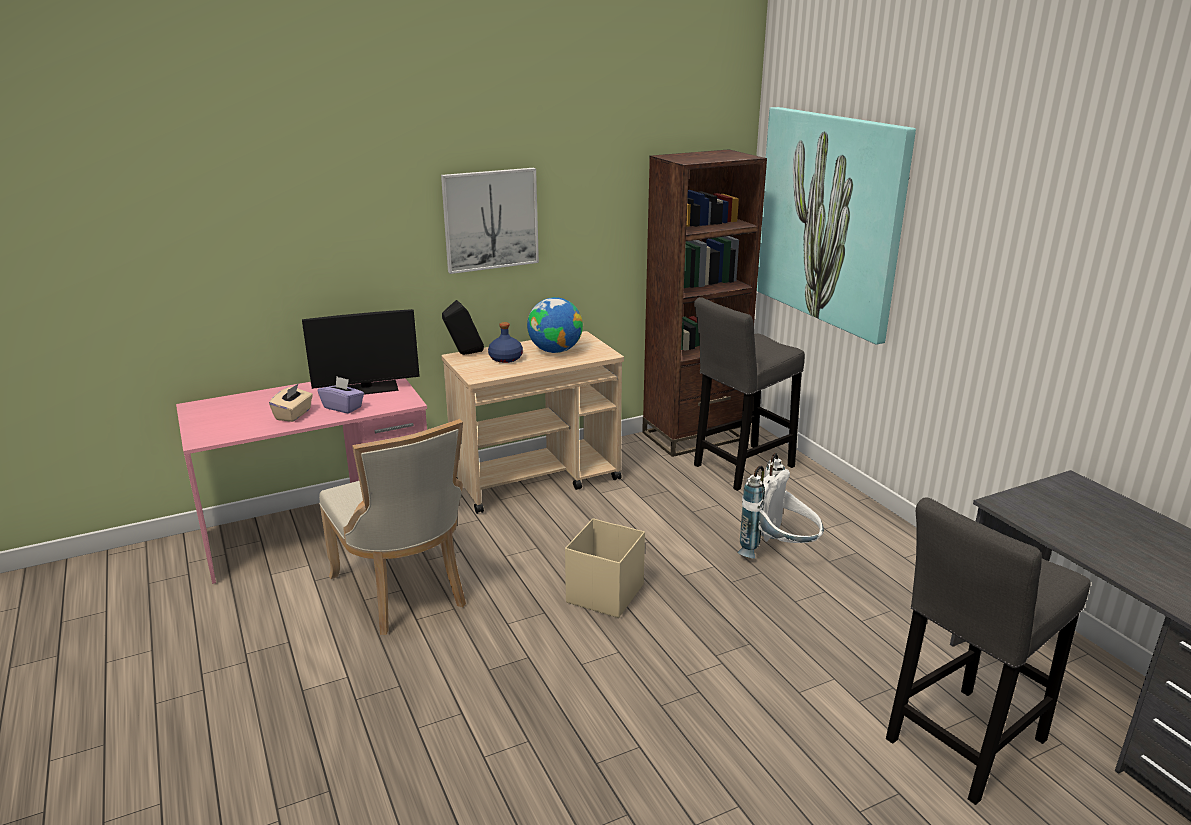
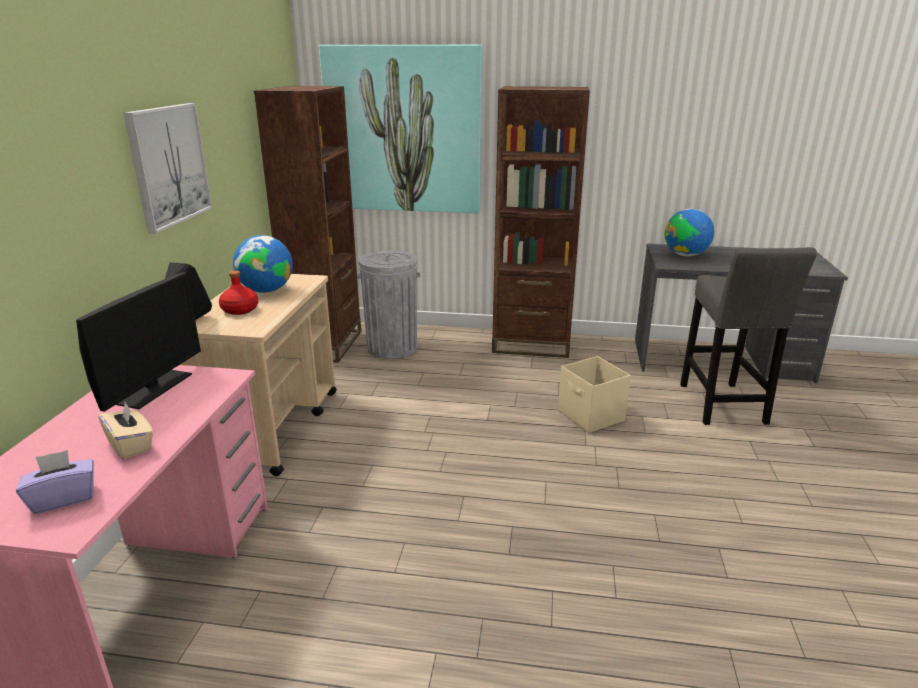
camera: 55 degrees left, 0 degrees up
(343, 407) = (173, 411): purple tissue box -> purple tissue box (64, 498)
(404, 592) = (343, 565): beige chair -> none
(505, 358) = (239, 310): blue bottle -> red bottle
(604, 594) = (472, 459): beige storage box -> beige storage box (591, 416)
(740, 468) = (392, 347): grey stool -> grey trash can
(779, 554) = (505, 378): white backpack -> none
(884, 541) = (531, 344): none -> brown bookcase
(1076, 507) = (685, 255): none -> globe

